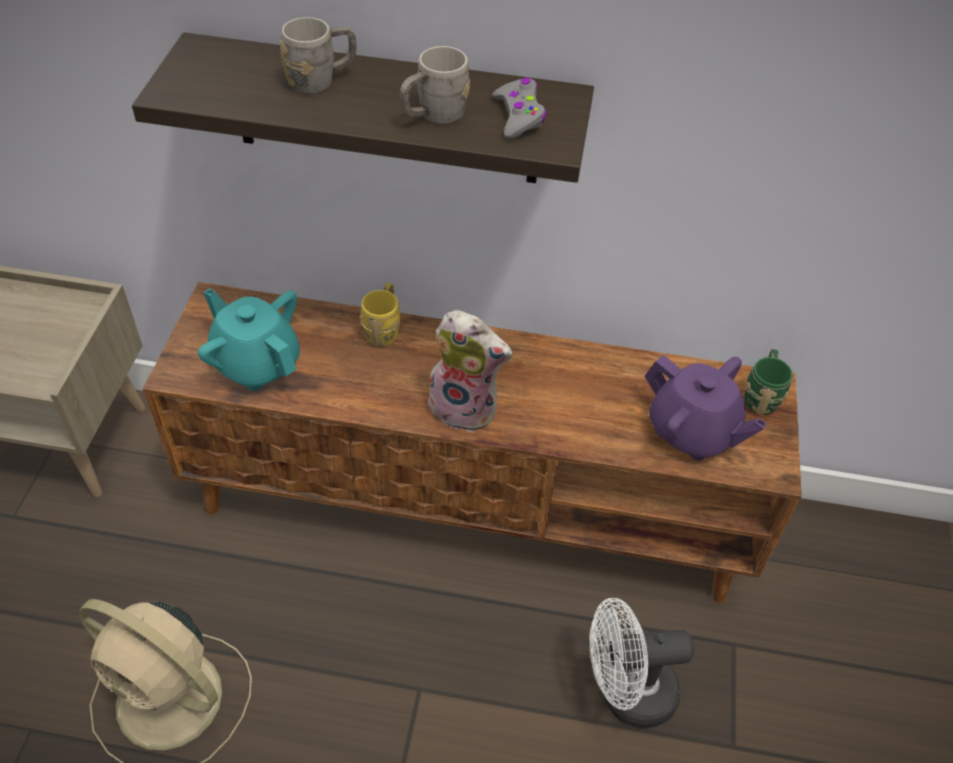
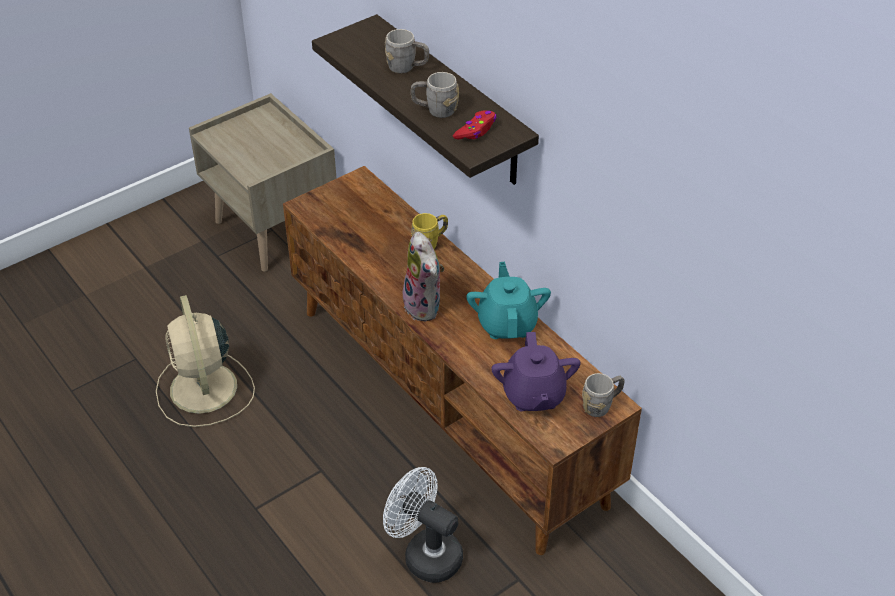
camera: 45 degrees right, 5 degrees down
(256, 363) = (347, 222): turquoise teapot -> turquoise teapot (507, 324)
(519, 116) = (476, 130): grey game controller -> red game controller
(761, 395) = (601, 405): green mug -> grey mug

